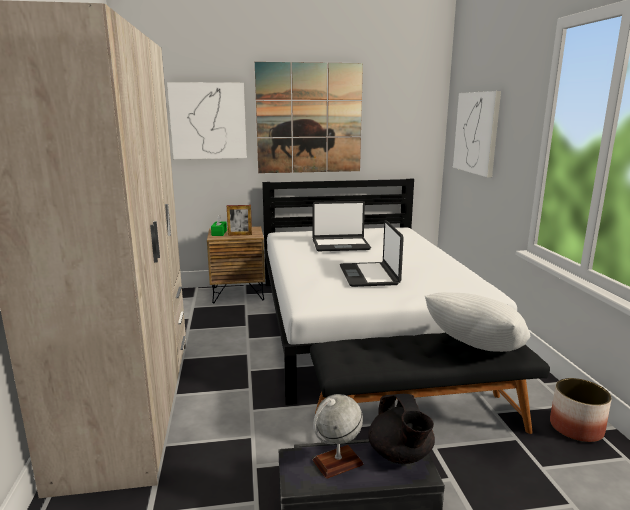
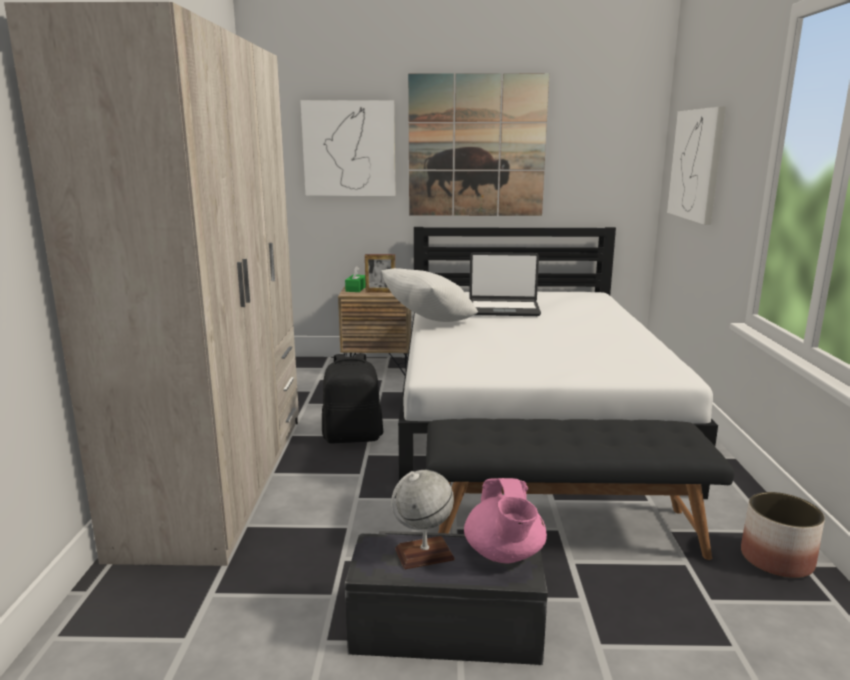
camera: 10 degrees right, 0 degrees up
(234, 356) = (353, 437): none -> black backpack
(369, 275) = (526, 346): laptop -> none
(400, 455) = (504, 554): black teapot -> pink teapot
(475, 351) = (634, 442): white pillow -> white pillow (429, 323)

